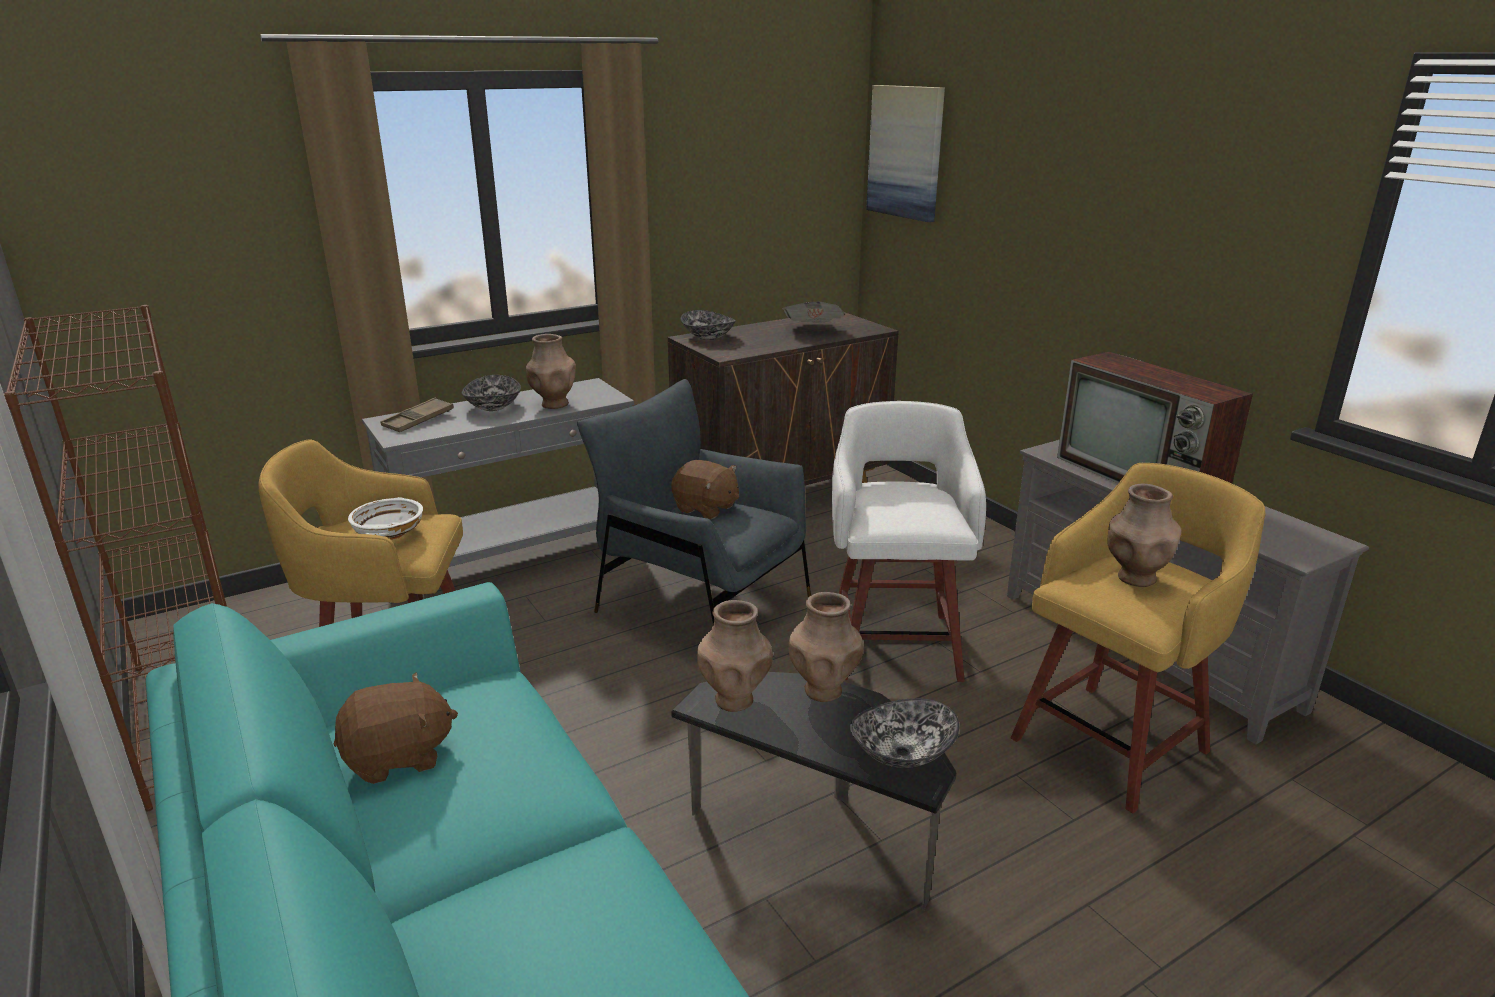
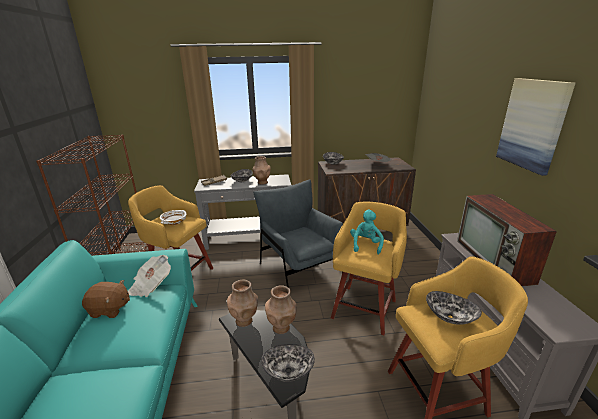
camera: 25 degrees right, 0 degrees up
(454, 684) = (151, 285): none -> newspaper
(706, 508) = (301, 233): brown plush toy -> none
(894, 496) = (366, 245): none -> turquoise plush toy
(895, 642) = (365, 307): white stool -> yellow stool
(906, 152) = (434, 90): picture -> picture (532, 124)
(1135, 578) = (450, 316): brown vase -> bowl

